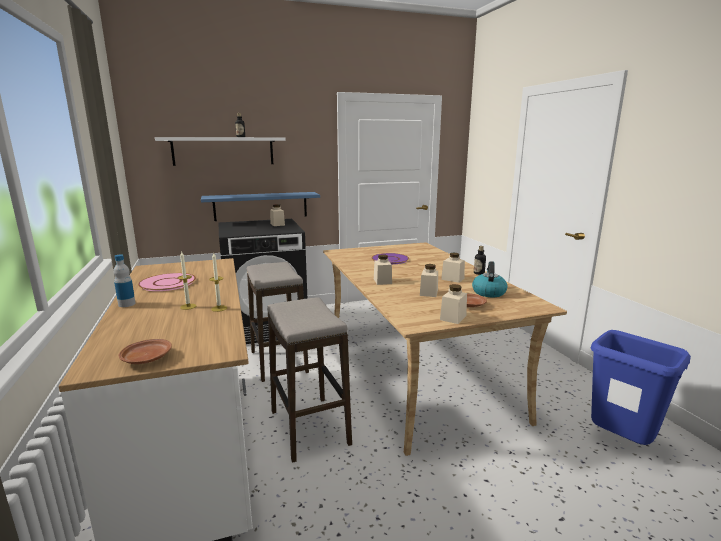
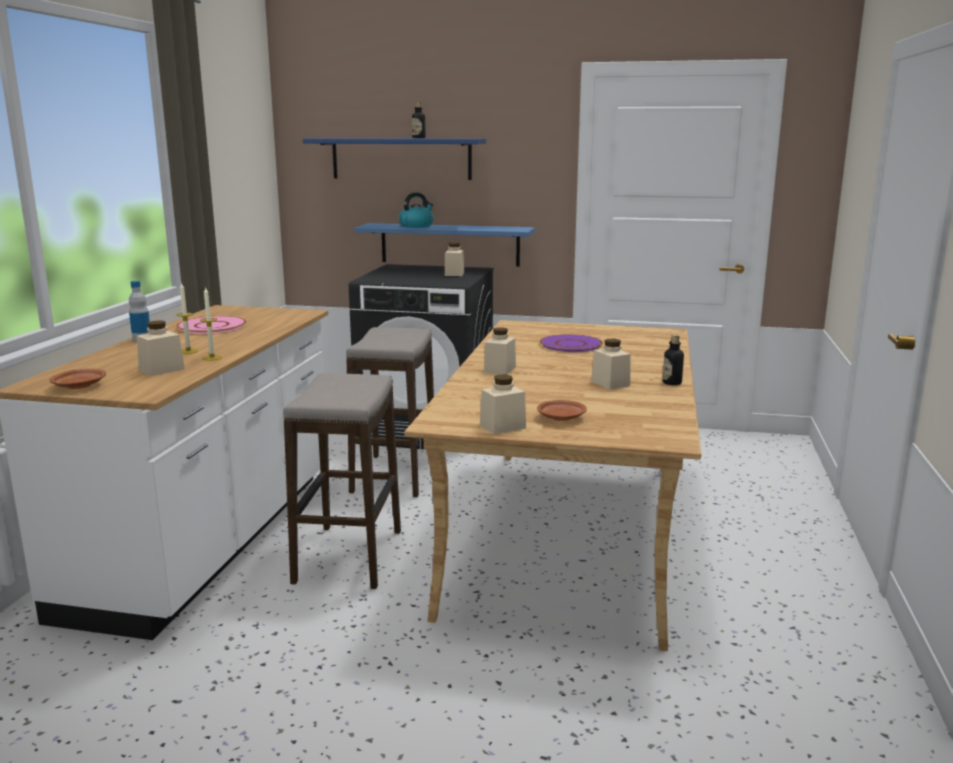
camera: 30 degrees right, 0 degrees up
(223, 151) = (401, 158): white shelf -> blue shelf
(428, 293) = (534, 393): beige jar -> beige jar (161, 370)
(488, 292) = (626, 408): kettle -> kettle (416, 226)
(620, 443) = (783, 720): blue trash can -> none

